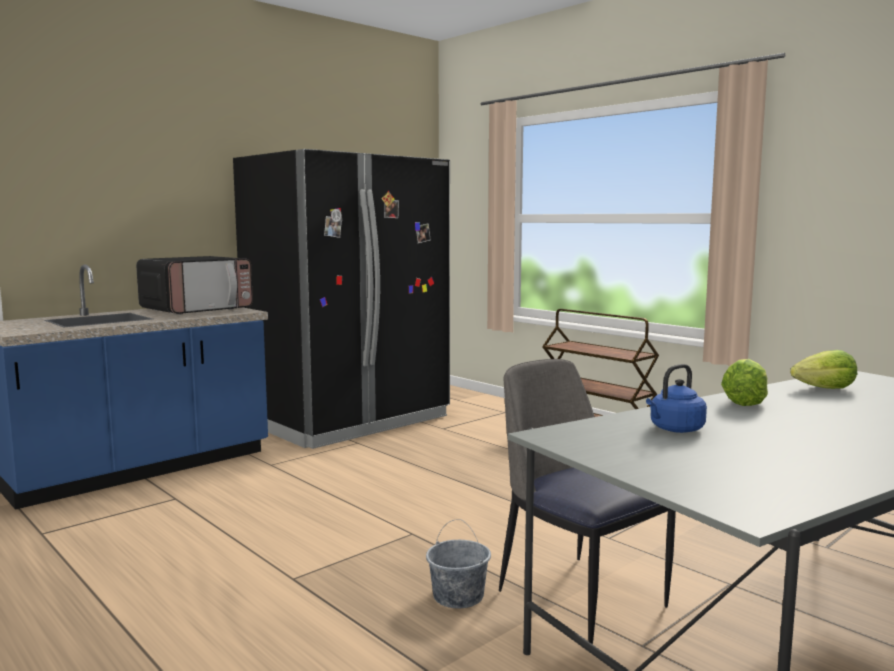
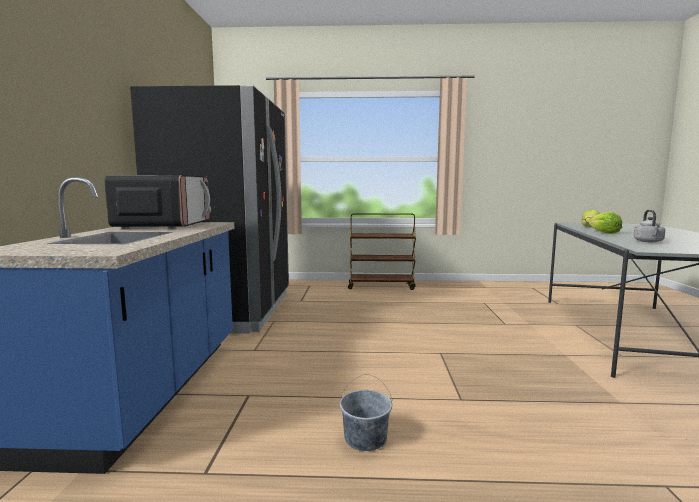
camera: 45 degrees left, 0 degrees up
(458, 596) = (535, 369): grey bucket -> grey bucket (365, 438)
(578, 596) = (561, 348): chair -> none
(674, 429) = (649, 241): blue kettle -> grey kettle

